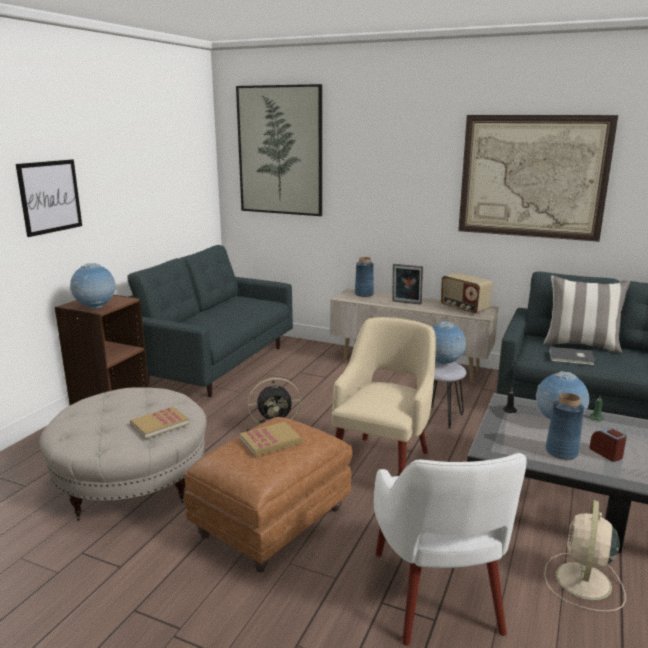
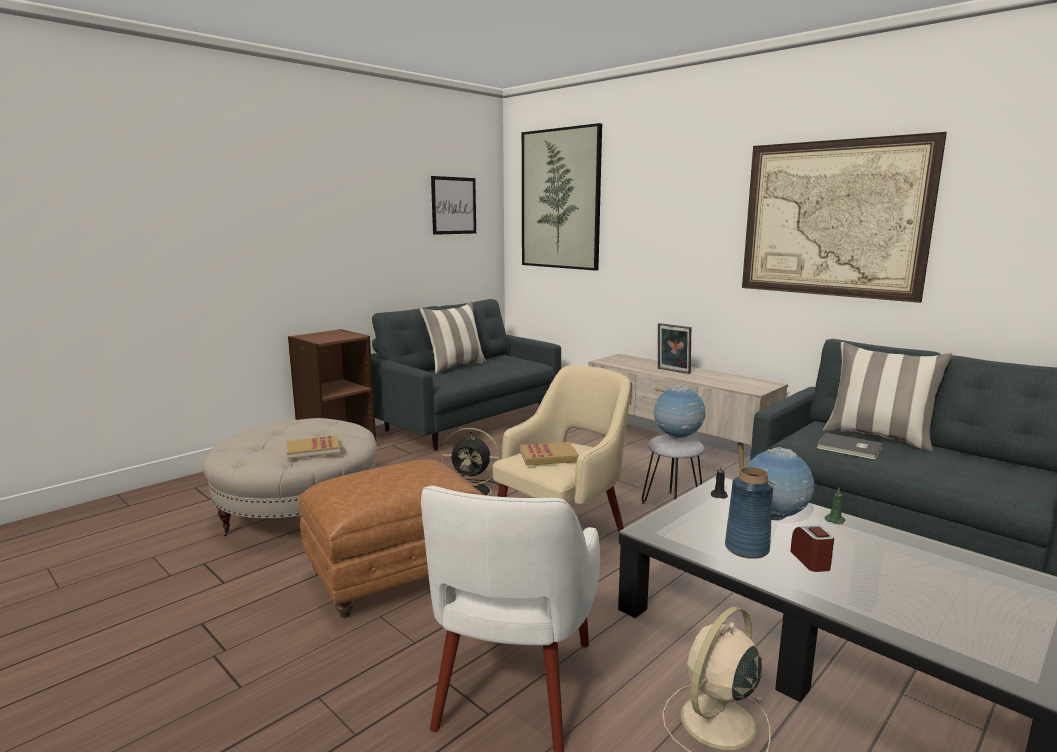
camera: 20 degrees right, 5 degrees down
(50, 197) = (293, 228): picture -> picture (454, 205)
(96, 308) = (320, 339): globe -> none
(203, 314) = (455, 367): none -> pillow
(270, 441) = (391, 476): book -> book (548, 456)
(364, 294) = (631, 360): blue vase -> none
(464, 308) = (738, 382): radio -> none

